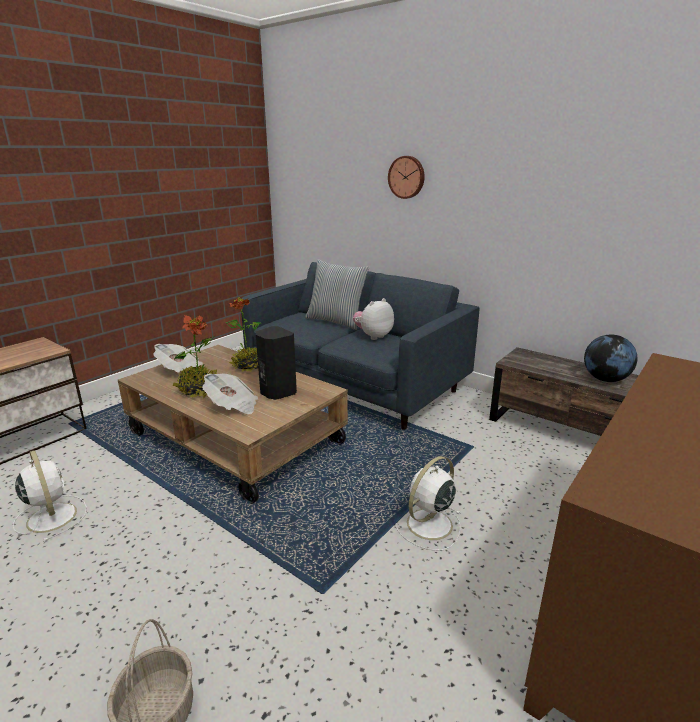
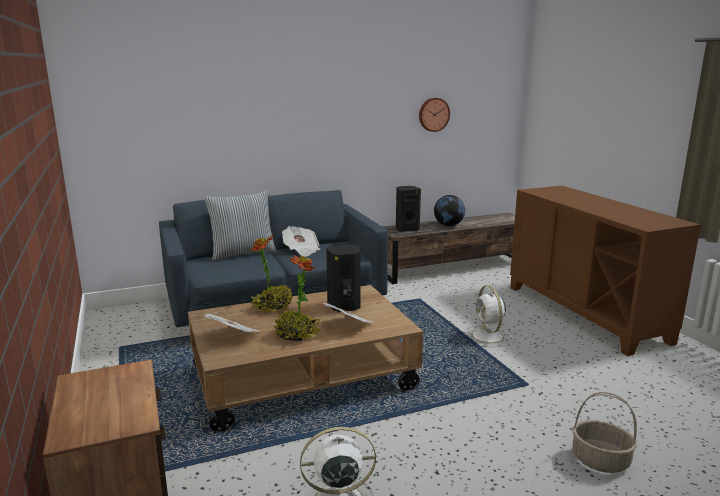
camera: 60 degrees left, 5 degrees down
(373, 336) = (301, 250): plush toy -> newspaper
(407, 177) = (262, 105): wall clock -> wall clock (433, 114)
(539, 362) = (406, 229): none -> black speaker

